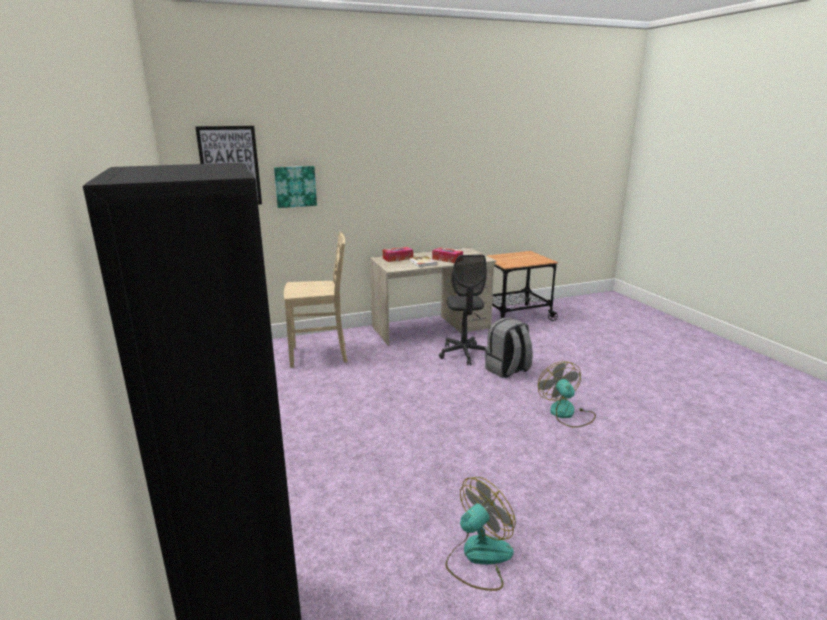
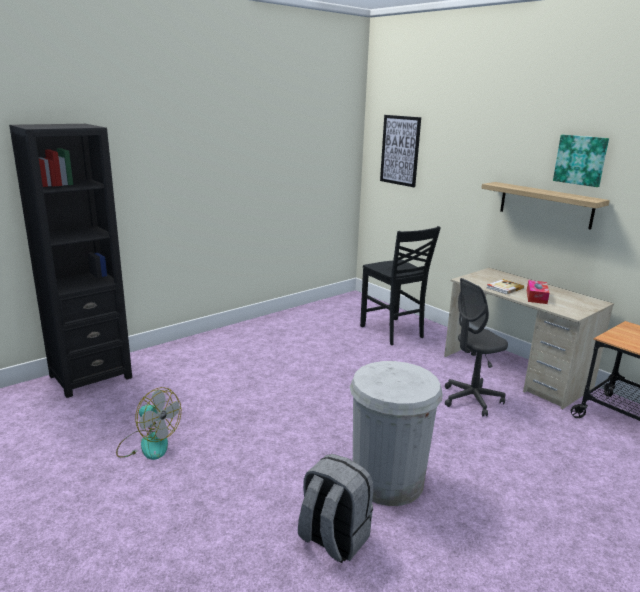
camera: 70 degrees right, 0 degrees up
(295, 186) = (441, 177): picture -> picture (581, 160)
(320, 355) = (392, 332): beige chair -> black chair
(397, 258) = (503, 277): tissue box -> none
(406, 189) = (545, 205): none -> shelf
(507, 370) = (459, 432): grey backpack -> grey backpack (333, 539)
(566, 414) = (387, 481): fan -> white trash can

